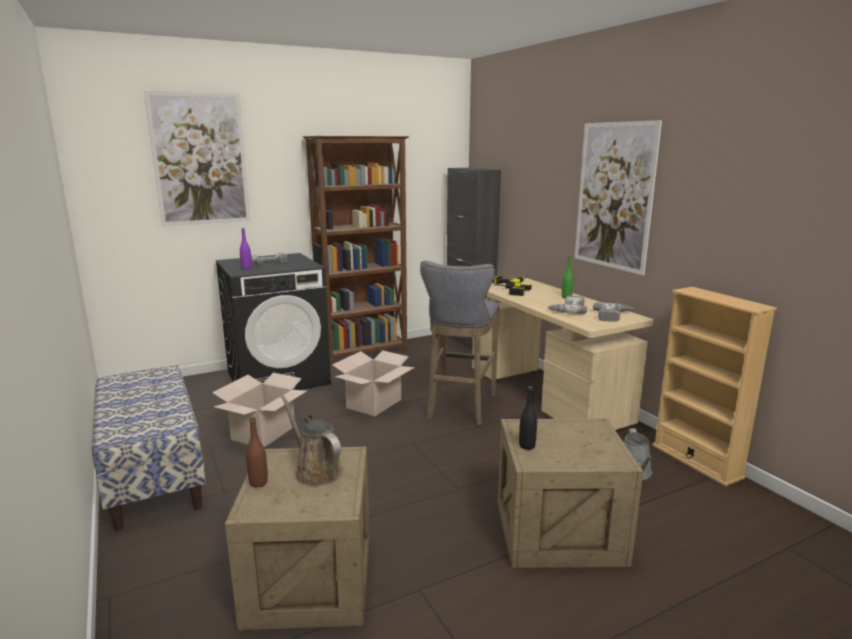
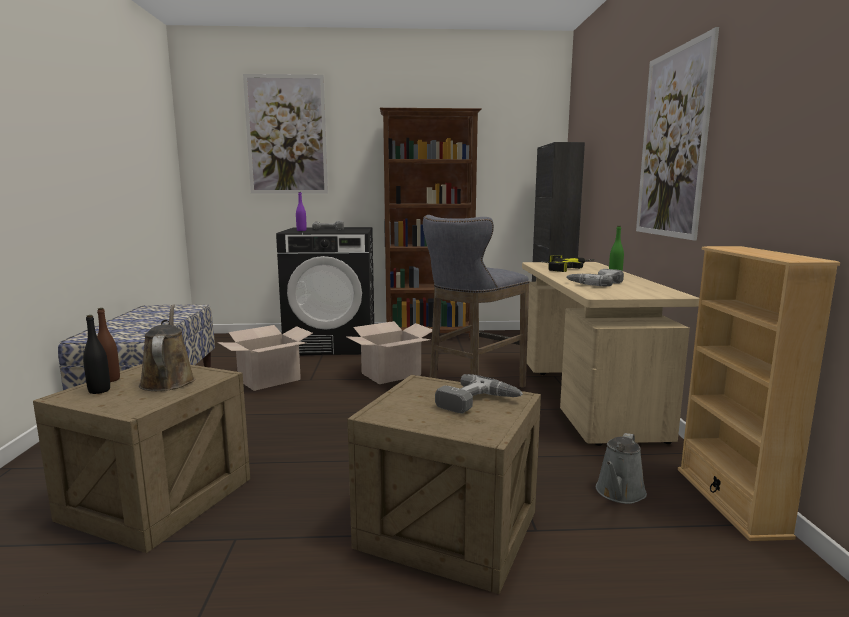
camera: 25 degrees right, 5 degrees down
(527, 446) = (398, 400): black bottle -> black bottle (99, 390)
(614, 316) = (646, 292): power drill -> power drill (478, 403)

